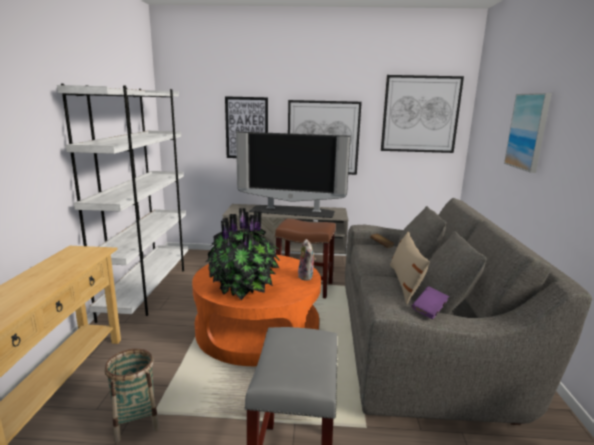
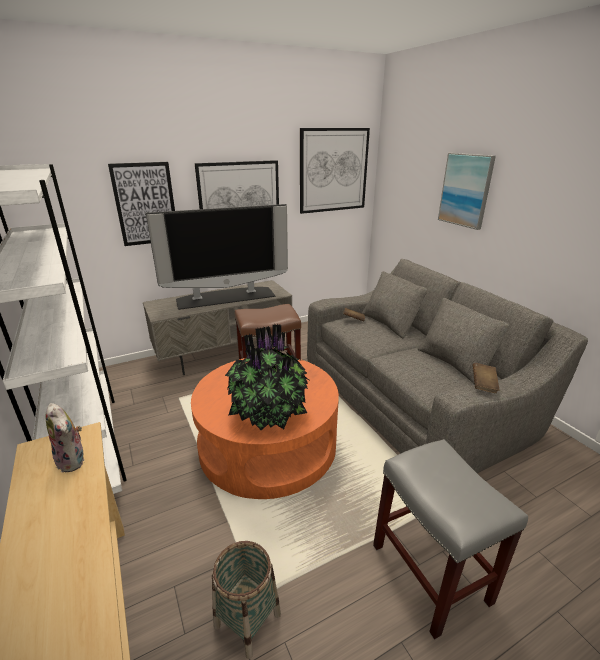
camera: 30 degrees left, 10 degrees up
(307, 277) = (312, 375): plush toy -> plush toy (74, 460)
(405, 283) = (415, 357): beige pillow -> none
(429, 310) = (483, 384): purple book -> brown book

